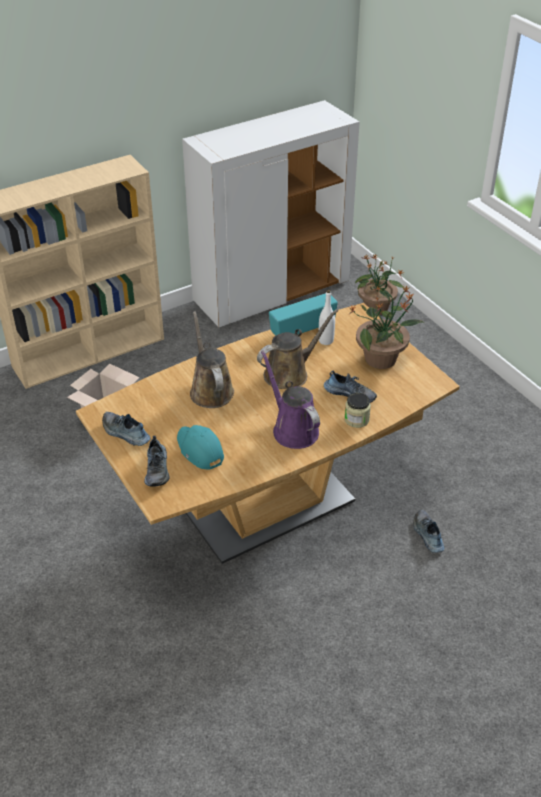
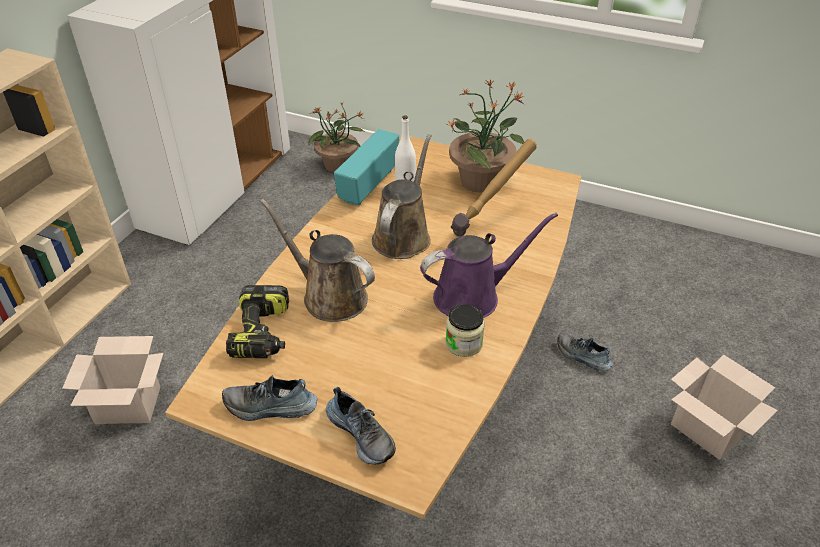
camera: 35 degrees left, 0 degrees up
(156, 393) = (263, 333): none -> power drill
(199, 450) = (391, 378): turquoise cap -> none
(292, 429) = (472, 296): purple watering can -> purple watering can turned 135 degrees clockwise
(350, 394) = (490, 229): shoe -> hammer
(356, 419) = (526, 253): jar -> jar (464, 343)
(472, 630) = (709, 429): none -> cardboard box

